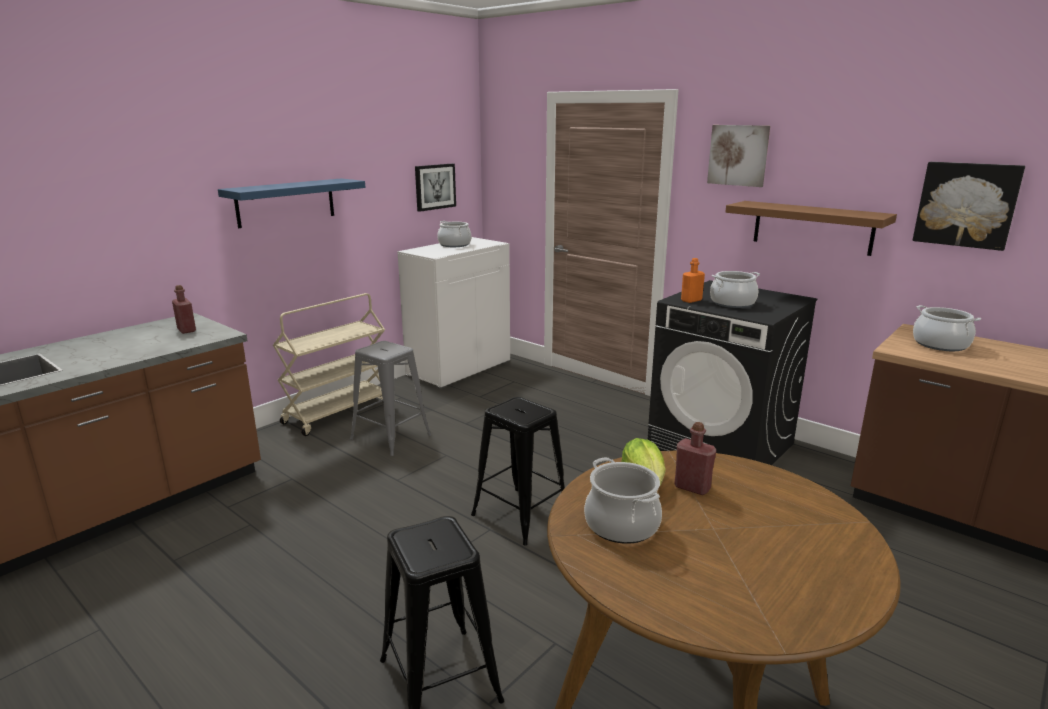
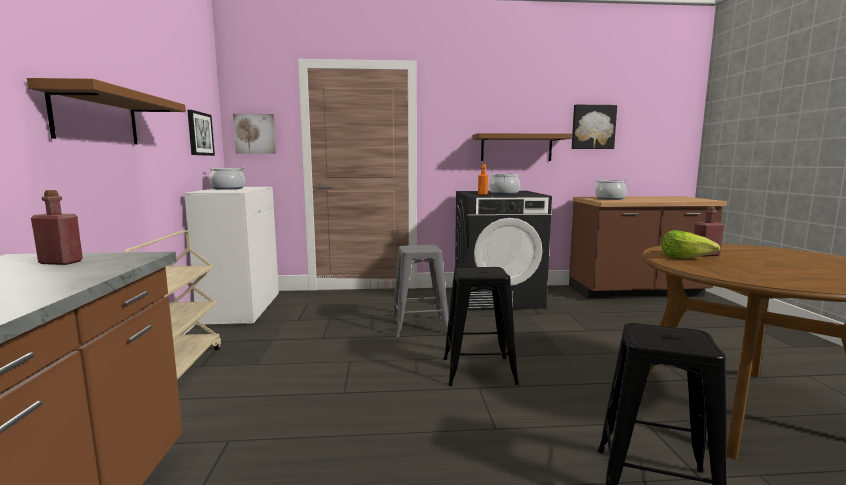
camera: 45 degrees left, 10 degrees down
(286, 202) = (96, 117): blue shelf -> brown shelf
(391, 437) = (273, 368): grey stool -> grey stool (420, 327)
(621, 525) = (747, 272): cooking pot -> none
(738, 155) = (465, 105): picture -> picture (255, 134)

